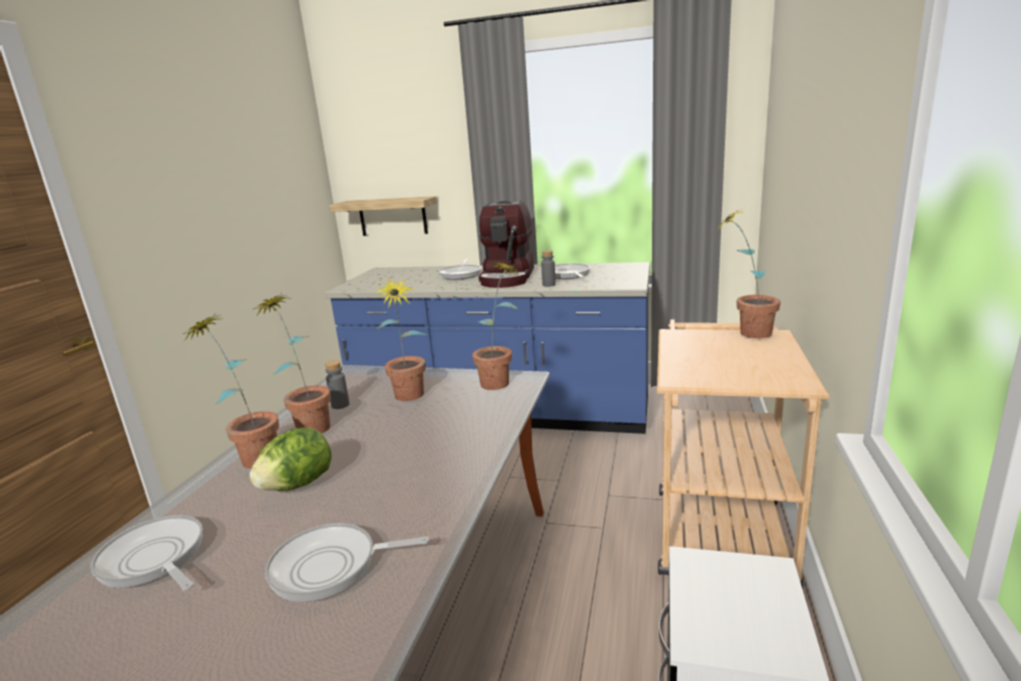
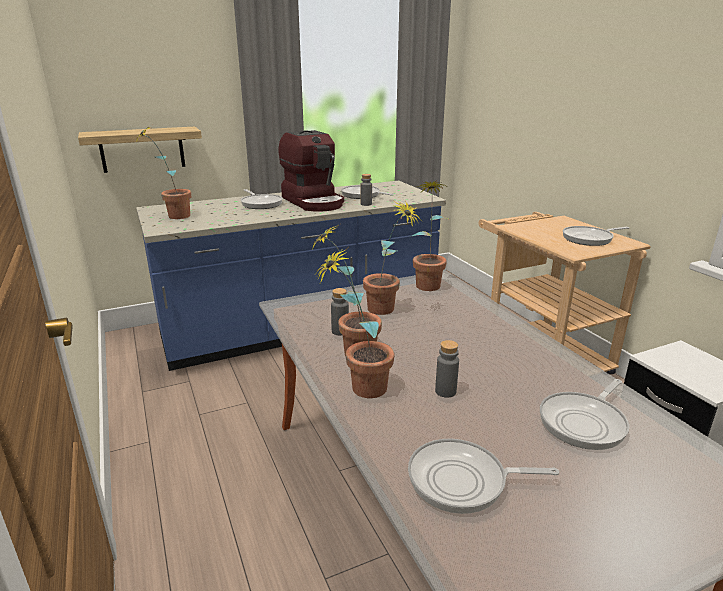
camera: 40 degrees left, 5 degrees up
(298, 484) = (445, 391): lettuce -> grey bottle
(745, 333) = (549, 220): potted plant -> potted plant (172, 216)
(746, 366) = (590, 239): none -> frying pan

